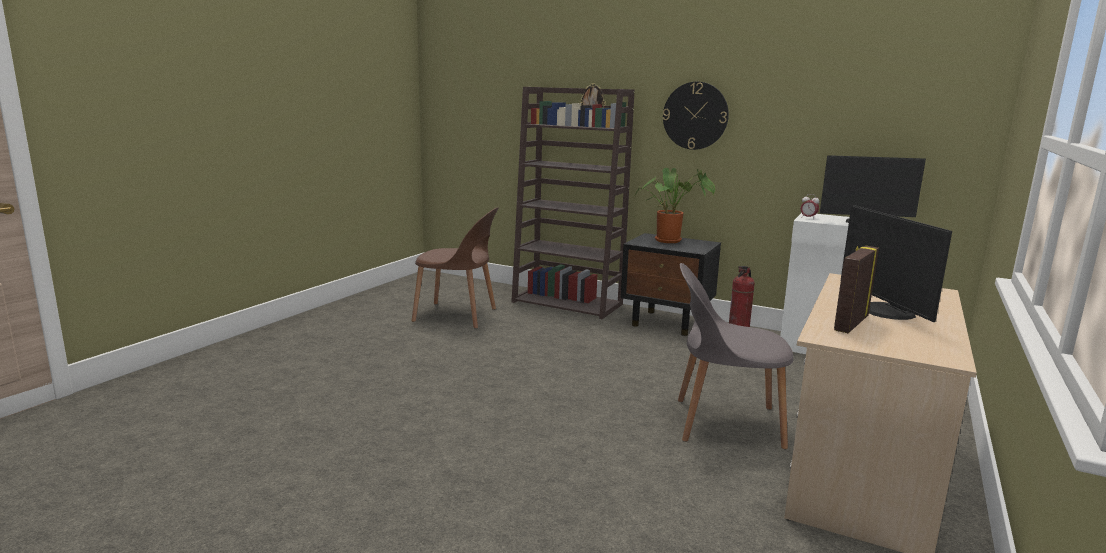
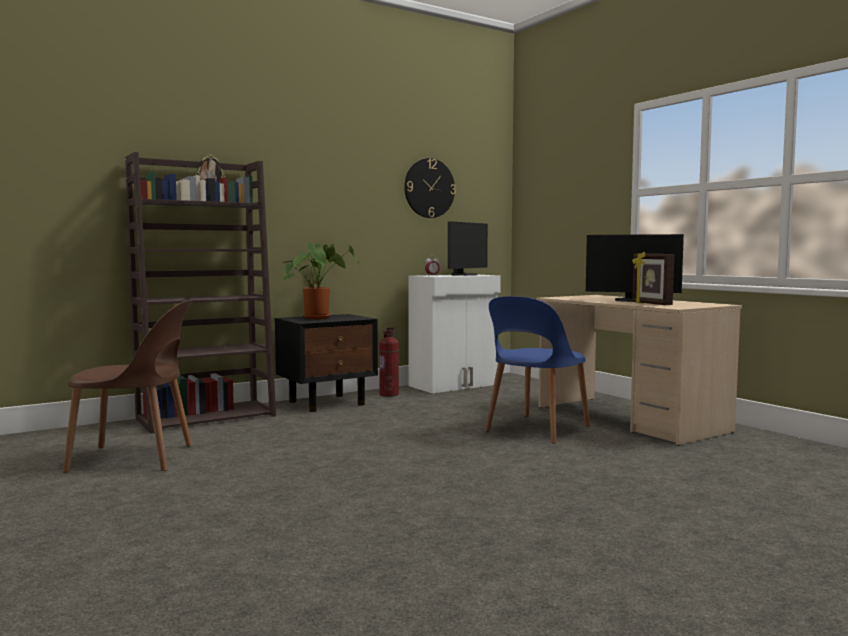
camera: 60 degrees left, 10 degrees down
(457, 315) = (135, 458): brown chair -> brown chair turned 45 degrees clockwise
(695, 115) = (311, 193): wall clock -> wall clock (429, 188)
(724, 423) = (536, 429): grey chair -> blue chair

